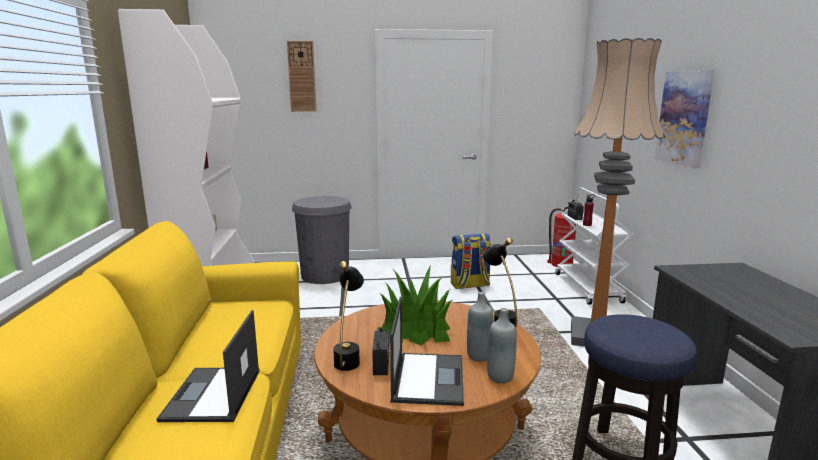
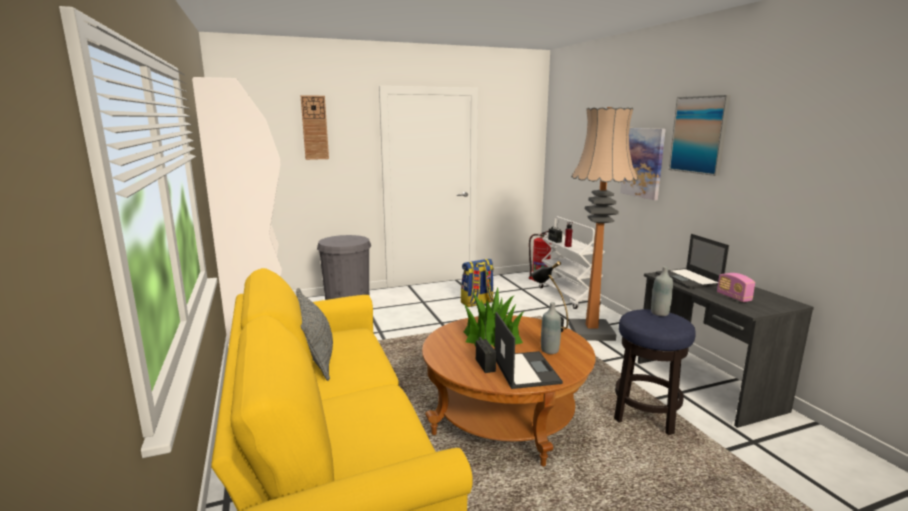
camera: 15 degrees left, 0 degrees up
(205, 327) = (315, 356): none -> grey pillow
(212, 395) = (371, 404): laptop -> laptop (689, 279)
(349, 357) = (457, 363): black table lamp -> none
(500, 377) = (573, 362): grey bottle -> grey bottle (659, 313)
(758, 75) = (699, 135): none -> picture
(775, 312) = (733, 297): none -> radio

